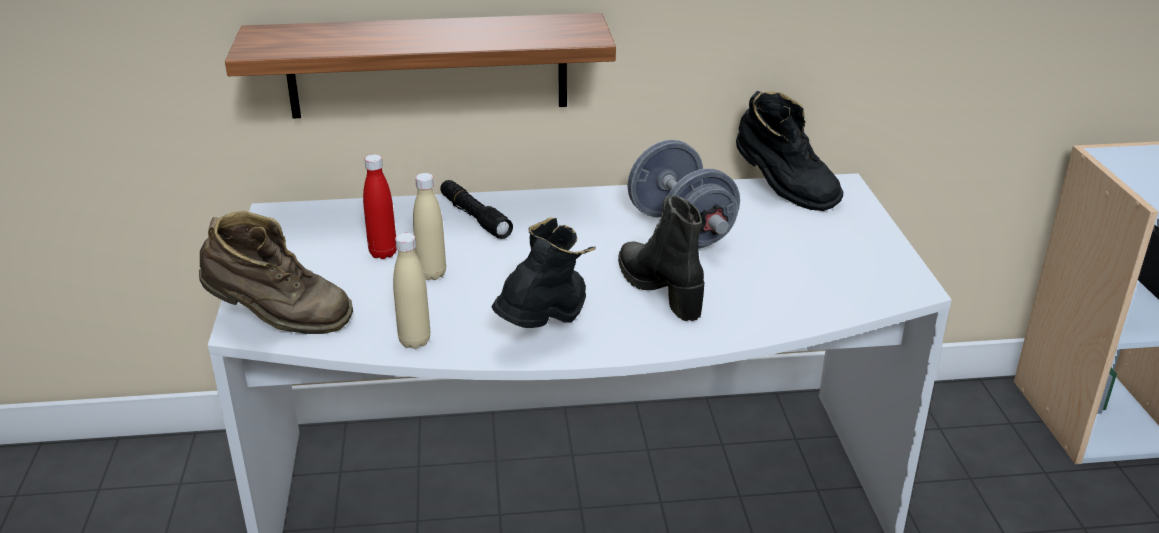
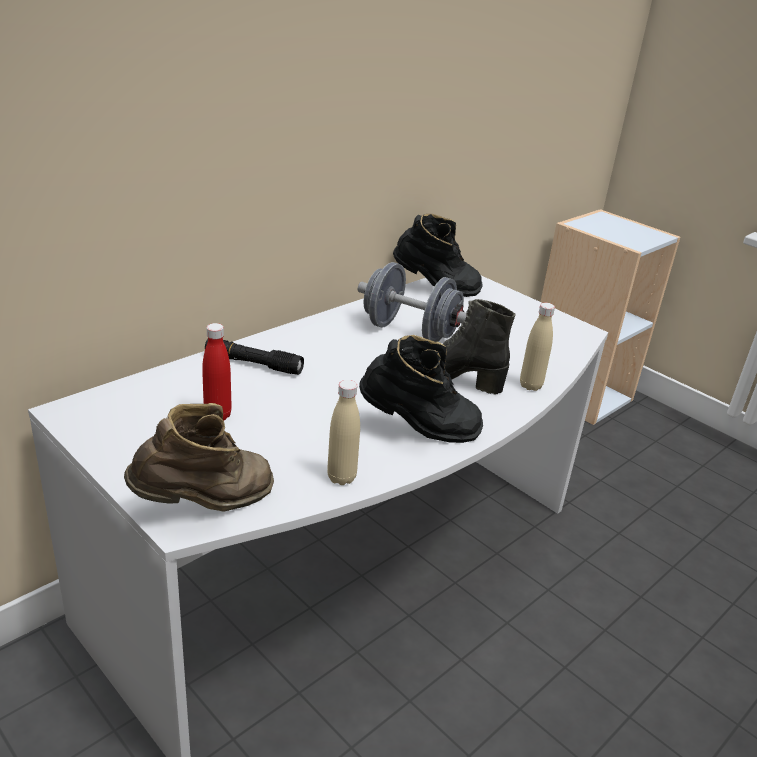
camera: 40 degrees left, 0 degrees up
(428, 66) = (183, 235): shelf -> none
(432, 274) = (281, 419): beige bottle -> beige bottle (530, 385)
(546, 327) = (419, 430): black boot -> black boot turned 105 degrees clockwise

